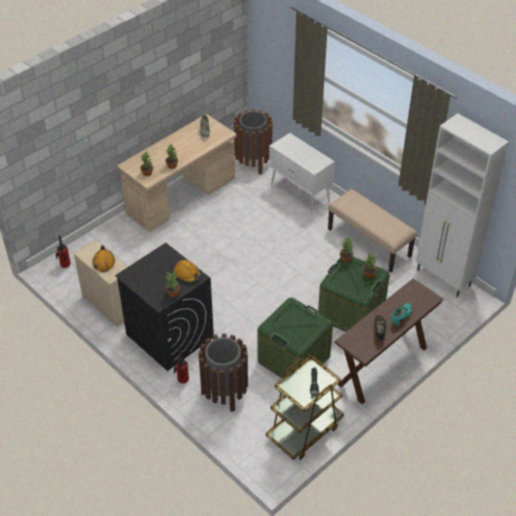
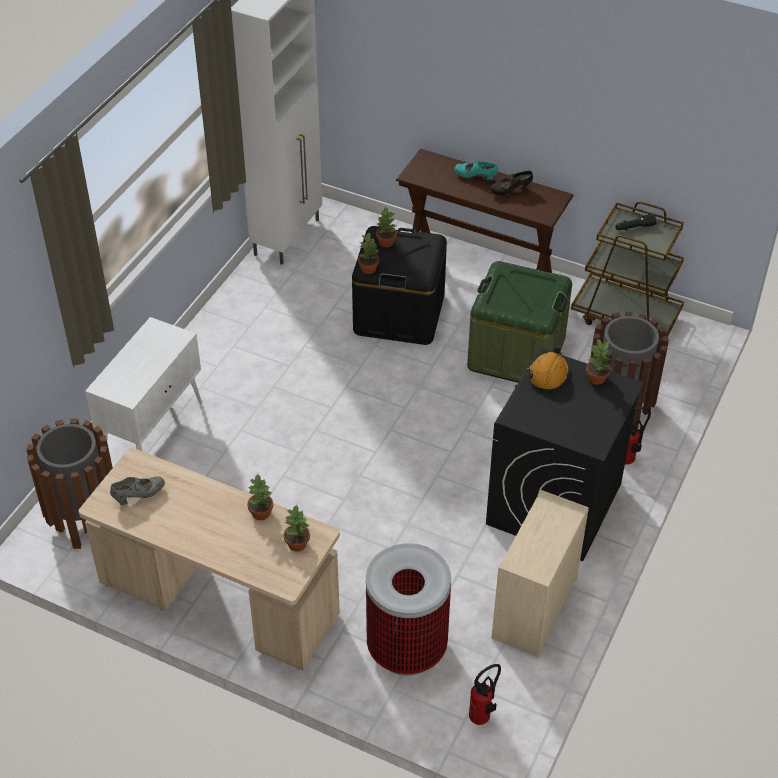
camera: 110 degrees left, 0 degrees up
(103, 262) = (545, 533): orange hard hat -> none
(117, 251) = (406, 648): none -> trash can
(351, 312) = (399, 314): green storage box -> black storage box
(369, 243) = (244, 322): beige bench -> none

